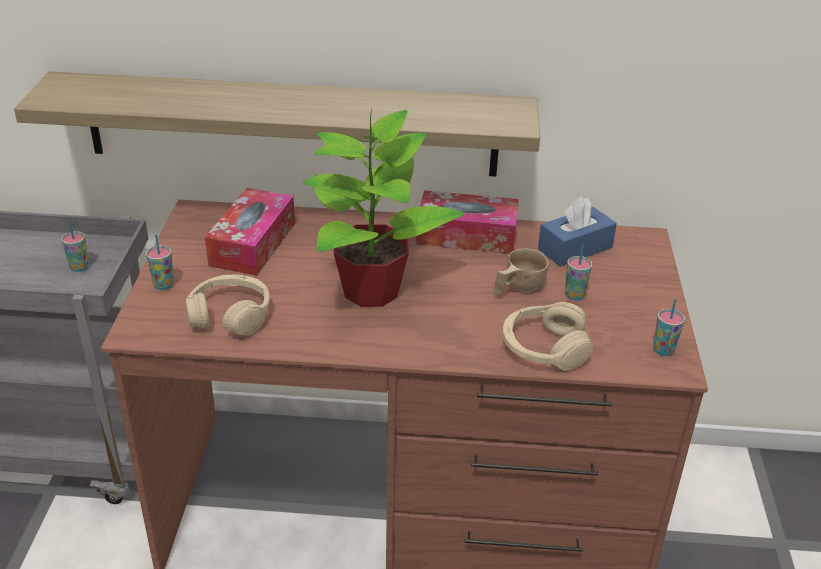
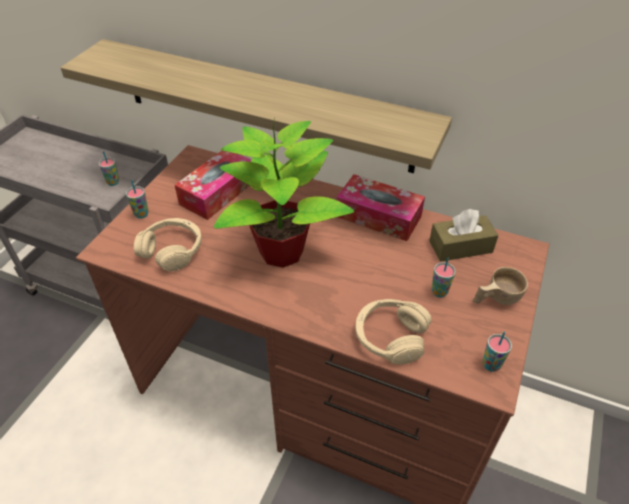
camera: 20 degrees right, 10 degrees up
(517, 289) = (395, 275): beige cup -> beige cup (495, 299)
(575, 248) = (460, 247): blue tissue box -> brown tissue box

